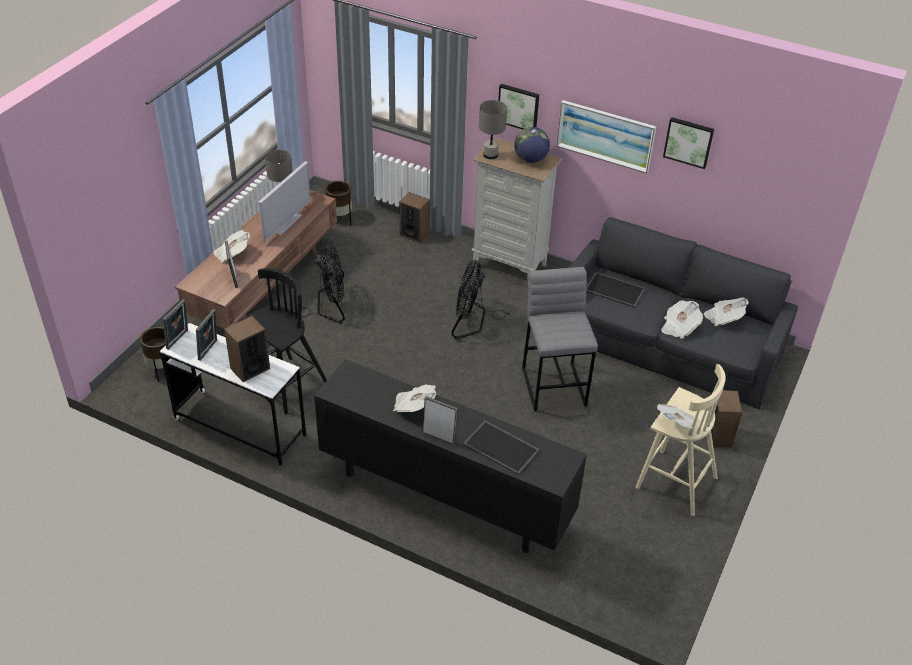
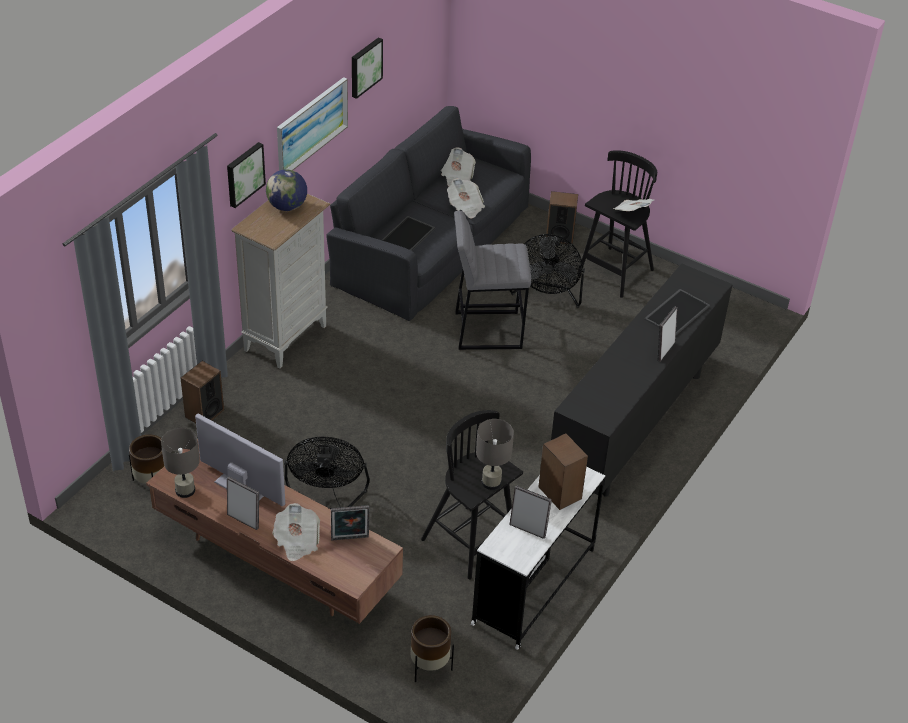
camera: 85 degrees left, 0 degrees up
(178, 340) = (508, 557): picture frame -> picture frame (244, 520)
(413, 406) = (625, 365): newspaper -> none
(473, 318) = (374, 377): black fan -> black fan (545, 291)
(490, 155) = (270, 235): grey table lamp -> grey table lamp (491, 482)
(673, 481) = (614, 273): beige stool -> black stool

